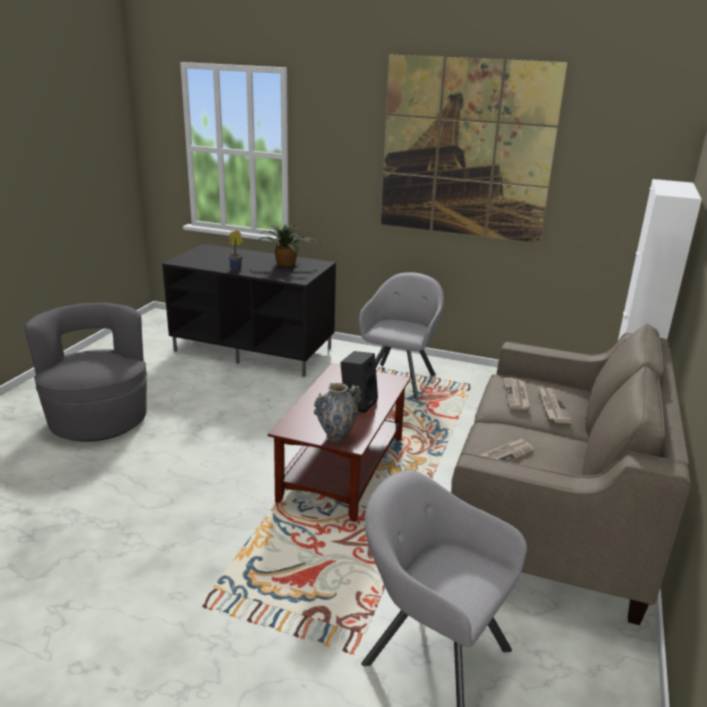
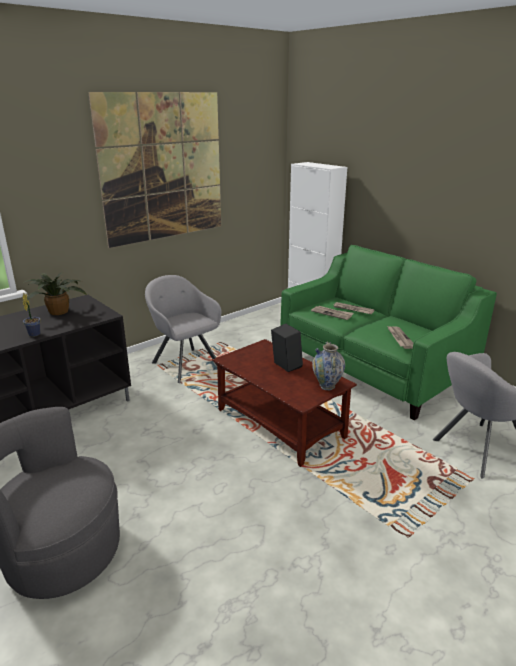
camera: 60 degrees left, 0 degrees up
(552, 510) = (374, 368): beige sofa -> green sofa

